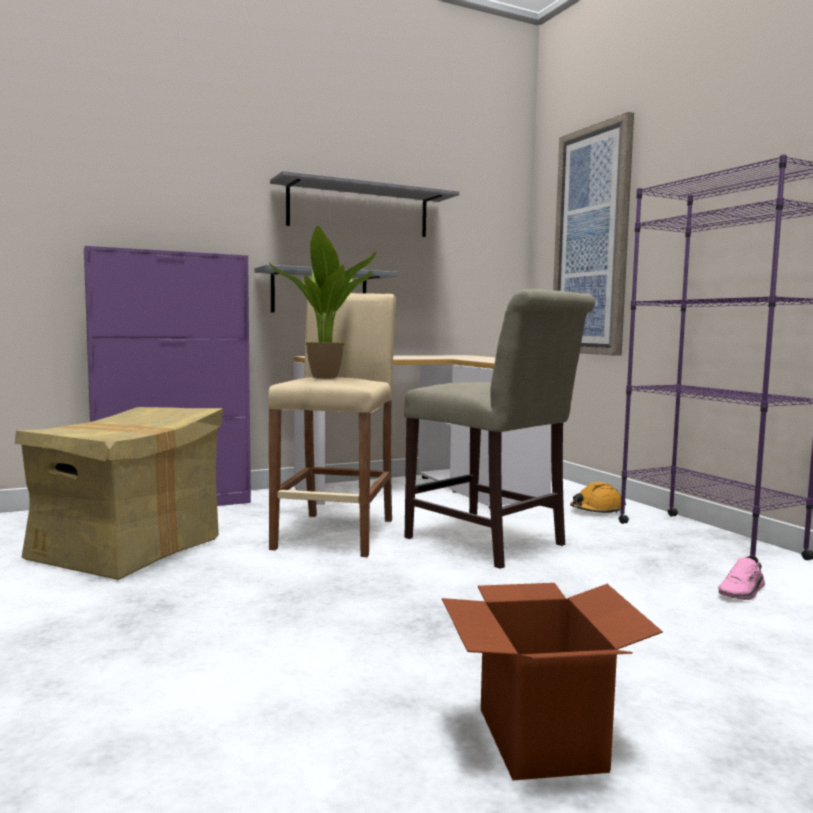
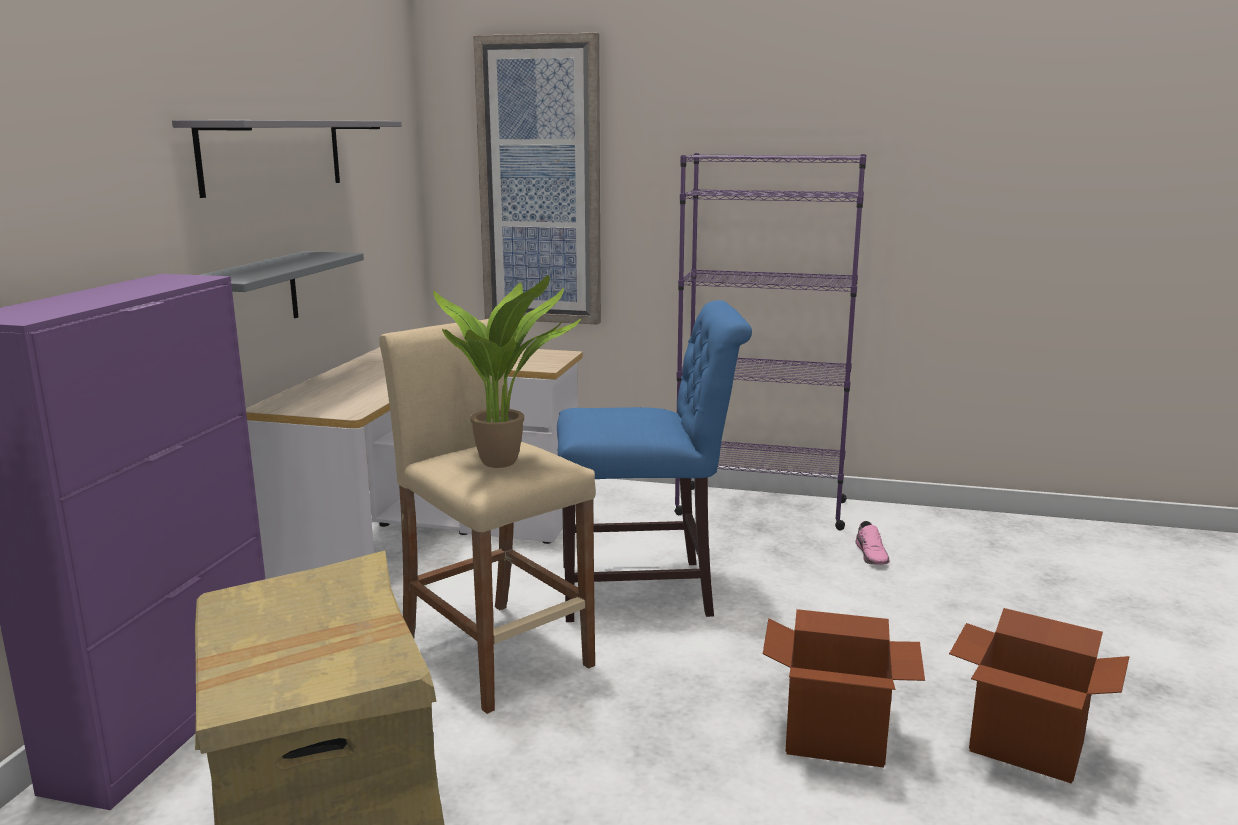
camera: 50 degrees left, 10 degrees up
(404, 648) = (835, 738): none -> cardboard box
(491, 543) = (646, 590): beige chair -> blue chair
(596, 510) = (631, 506): orange hard hat -> none

